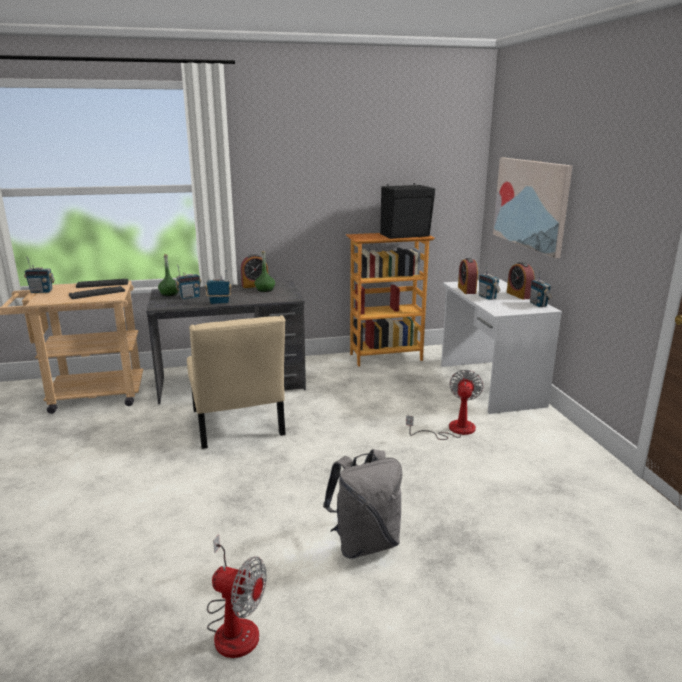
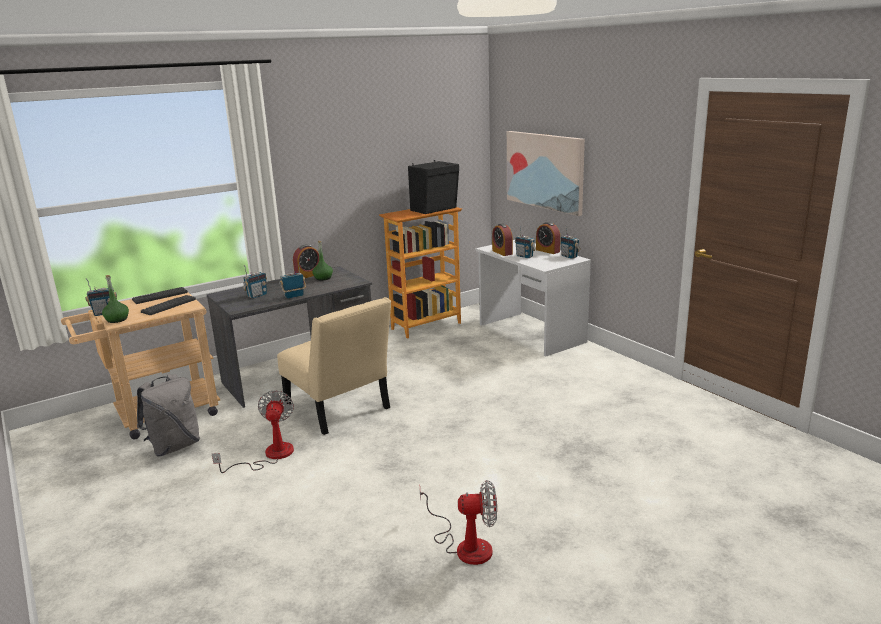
camera: 20 degrees left, 0 degrees up
(169, 294) = (232, 296): green bottle -> green bottle (117, 319)
(365, 543) = (519, 469): grey backpack -> grey backpack (174, 446)
(453, 430) = (526, 374): fan -> fan (269, 456)

